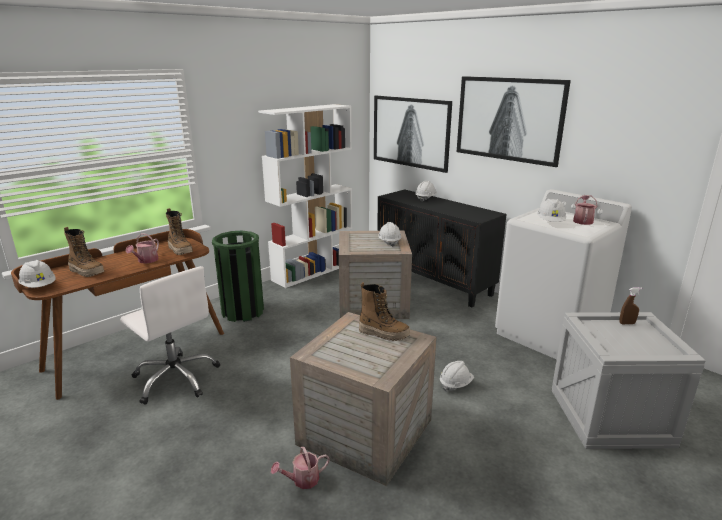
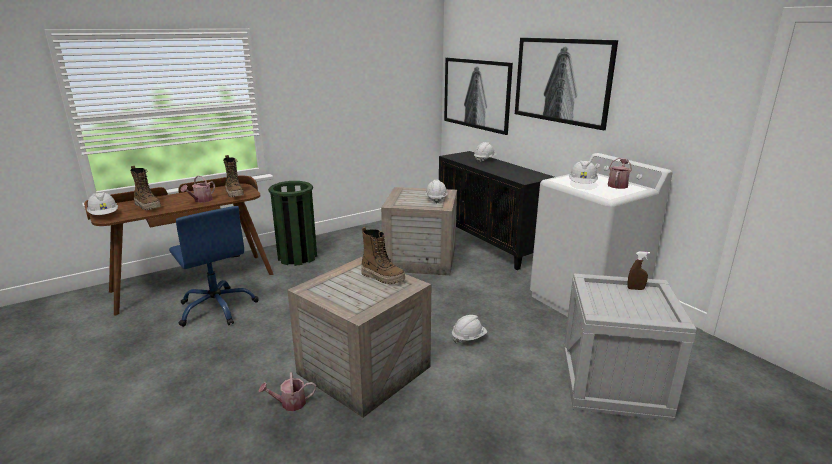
camera: 10 degrees right, 0 degrees up
(176, 378) = (217, 308): white office chair -> blue office chair
(313, 271) = (376, 226): white bookcase -> none

